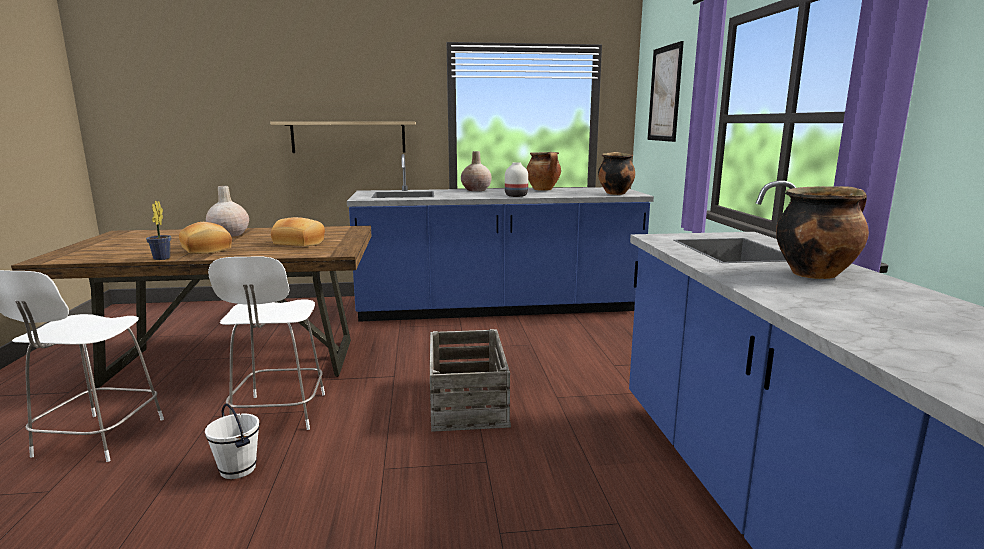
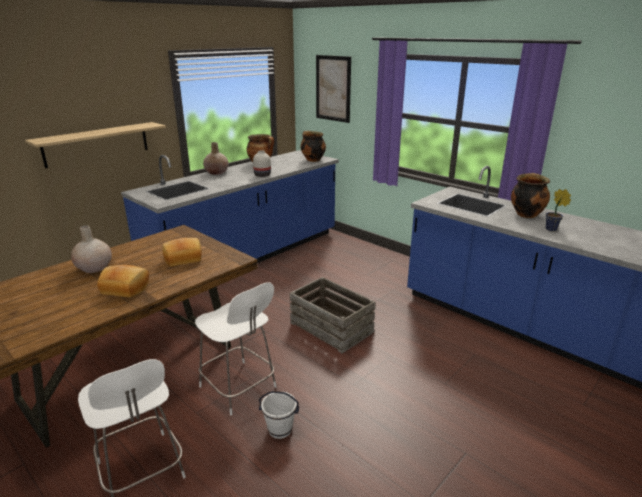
camera: 40 degrees left, 10 degrees up
(161, 259) = (118, 311): potted plant -> potted plant (552, 229)

